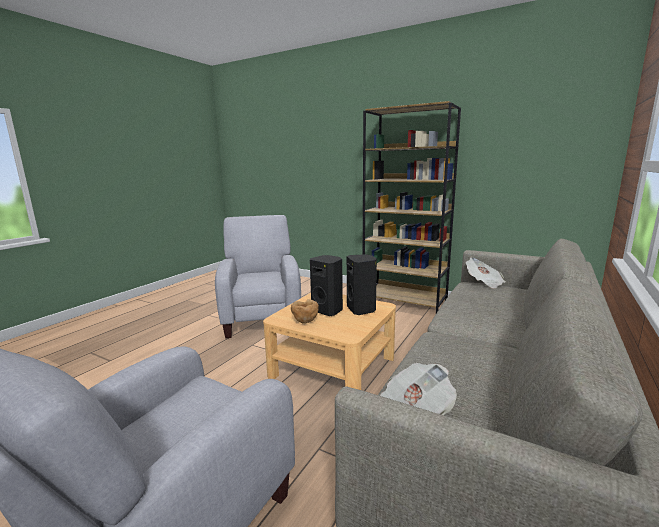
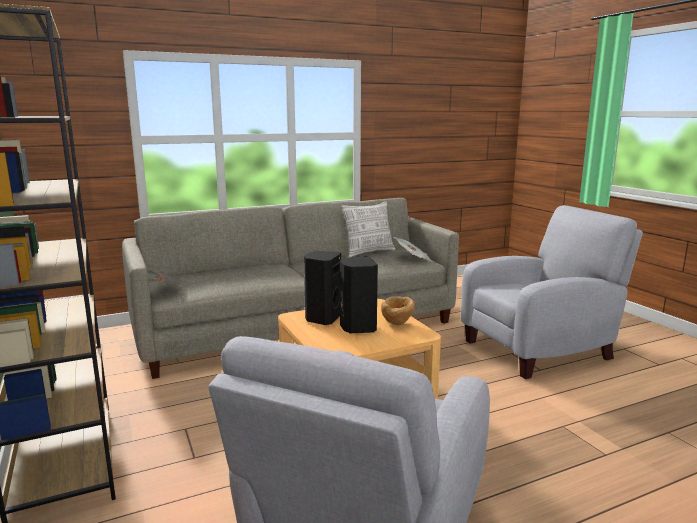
camera: 145 degrees left, 0 degrees up
(505, 407) = (368, 252): none -> pillow

